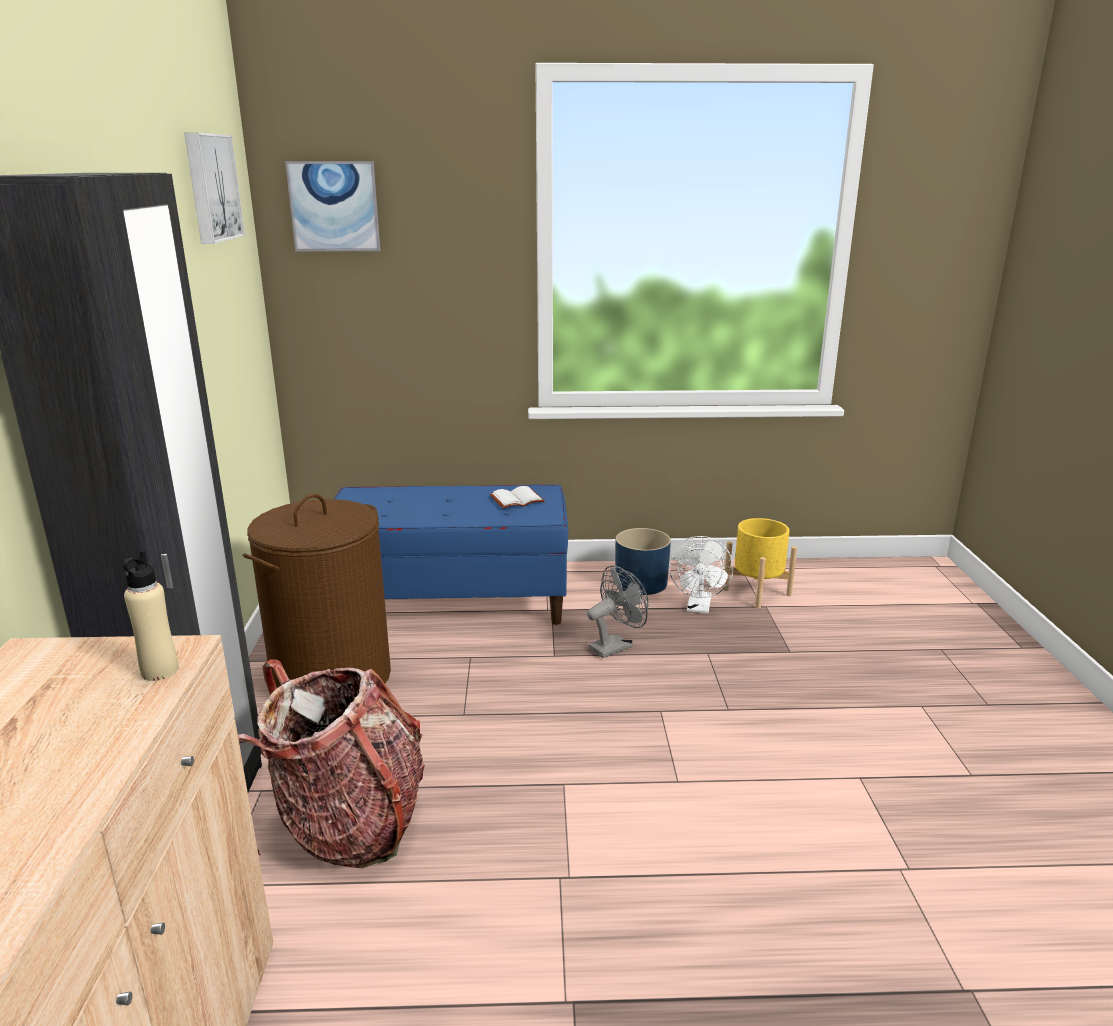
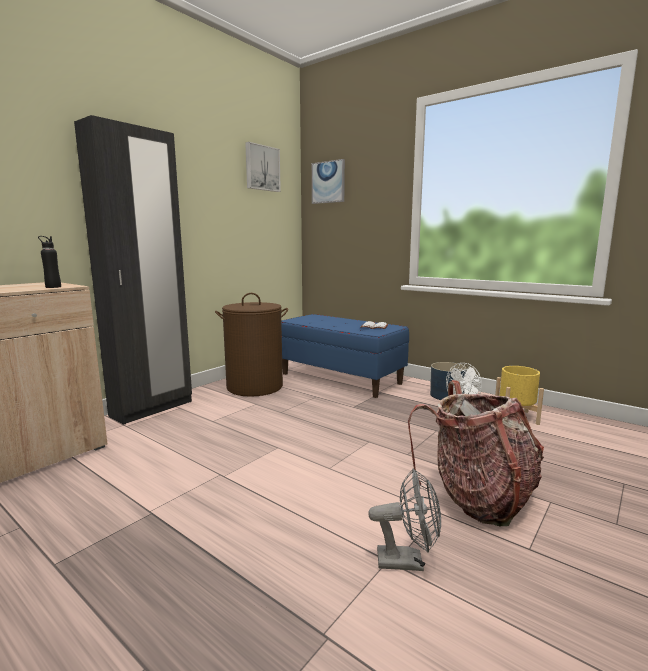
camera: 40 degrees right, 10 degrees down
(159, 671) = (53, 287): beige bottle -> black bottle
(347, 827) = (183, 427): backpack -> backpack (478, 498)
(615, 646) = (389, 412): grey fan -> grey fan (407, 561)

